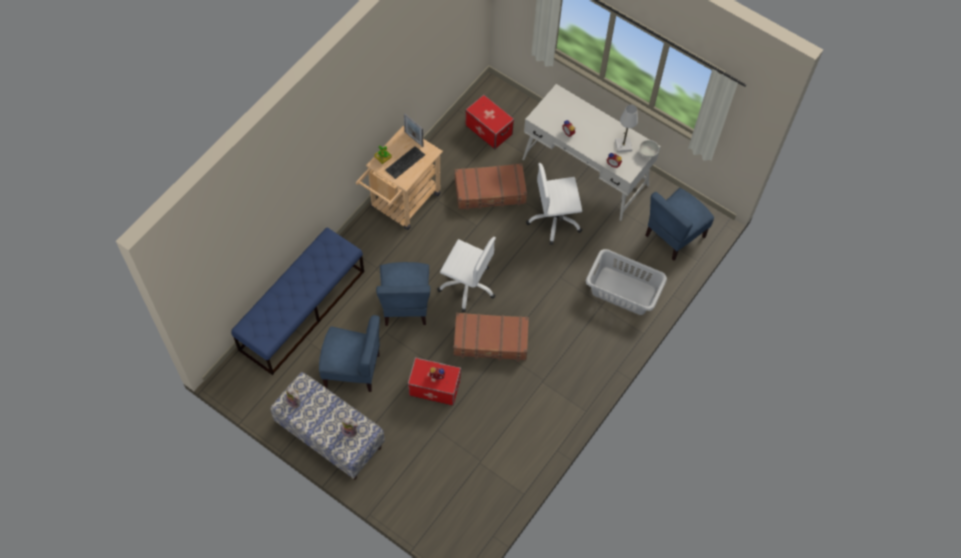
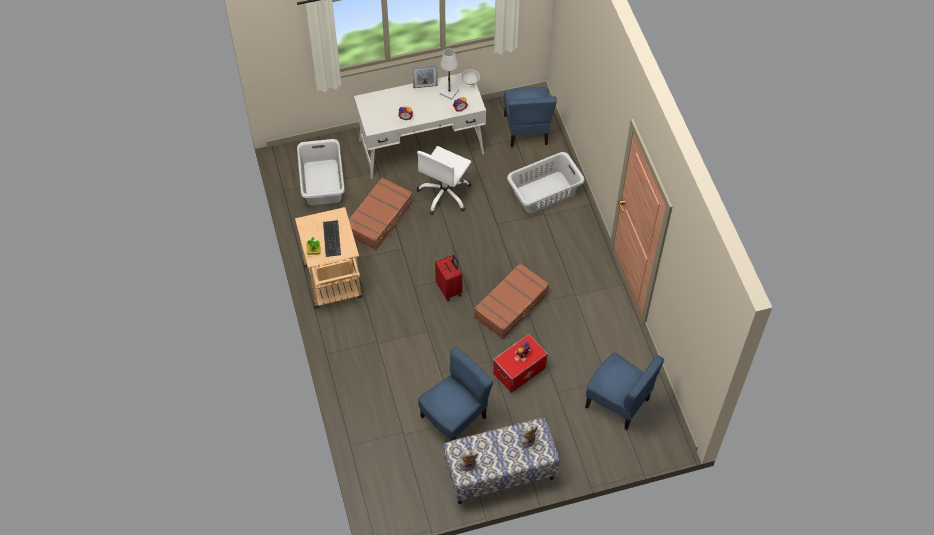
camera: 50 degrees left, 5 degrees down
(302, 310) = (367, 420): blue bench -> none
(405, 305) = (429, 343): blue chair -> blue chair (618, 402)
(414, 139) = (315, 218): picture frame -> picture frame (425, 86)
(467, 285) = (449, 289): white office chair -> red suitcase
(489, 129) = (322, 182): storage box -> grey laundry basket

